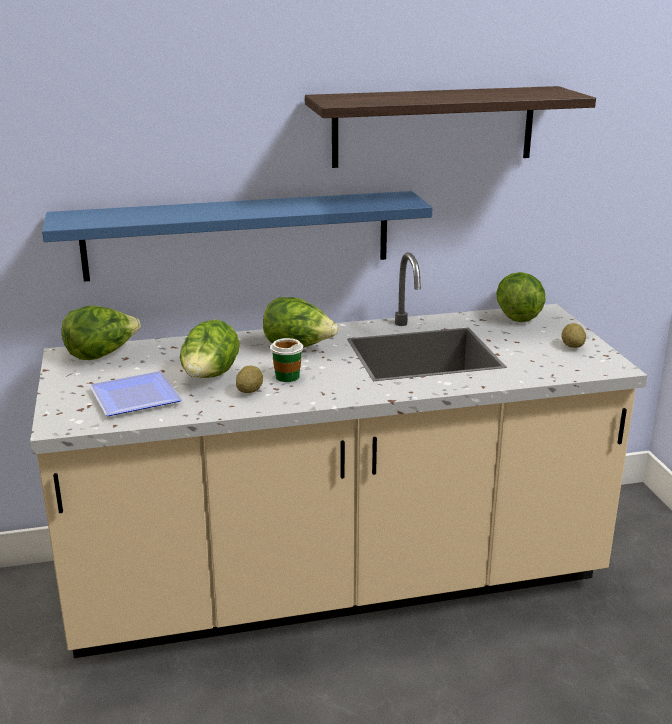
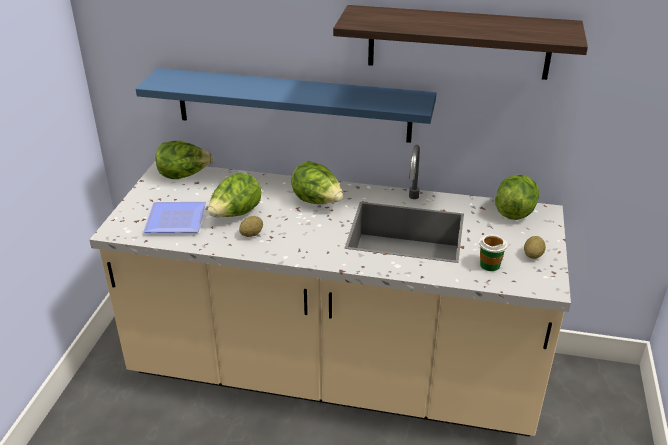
camera: 25 degrees right, 10 degrees up
(287, 377) = (287, 228): cup -> cup (489, 265)

